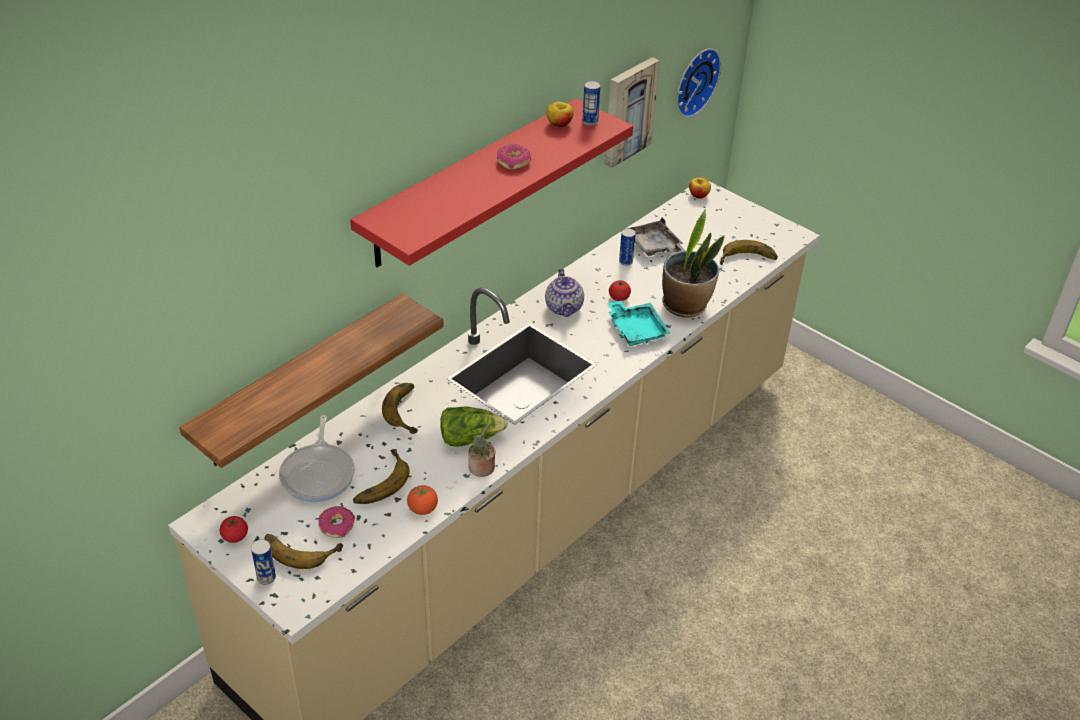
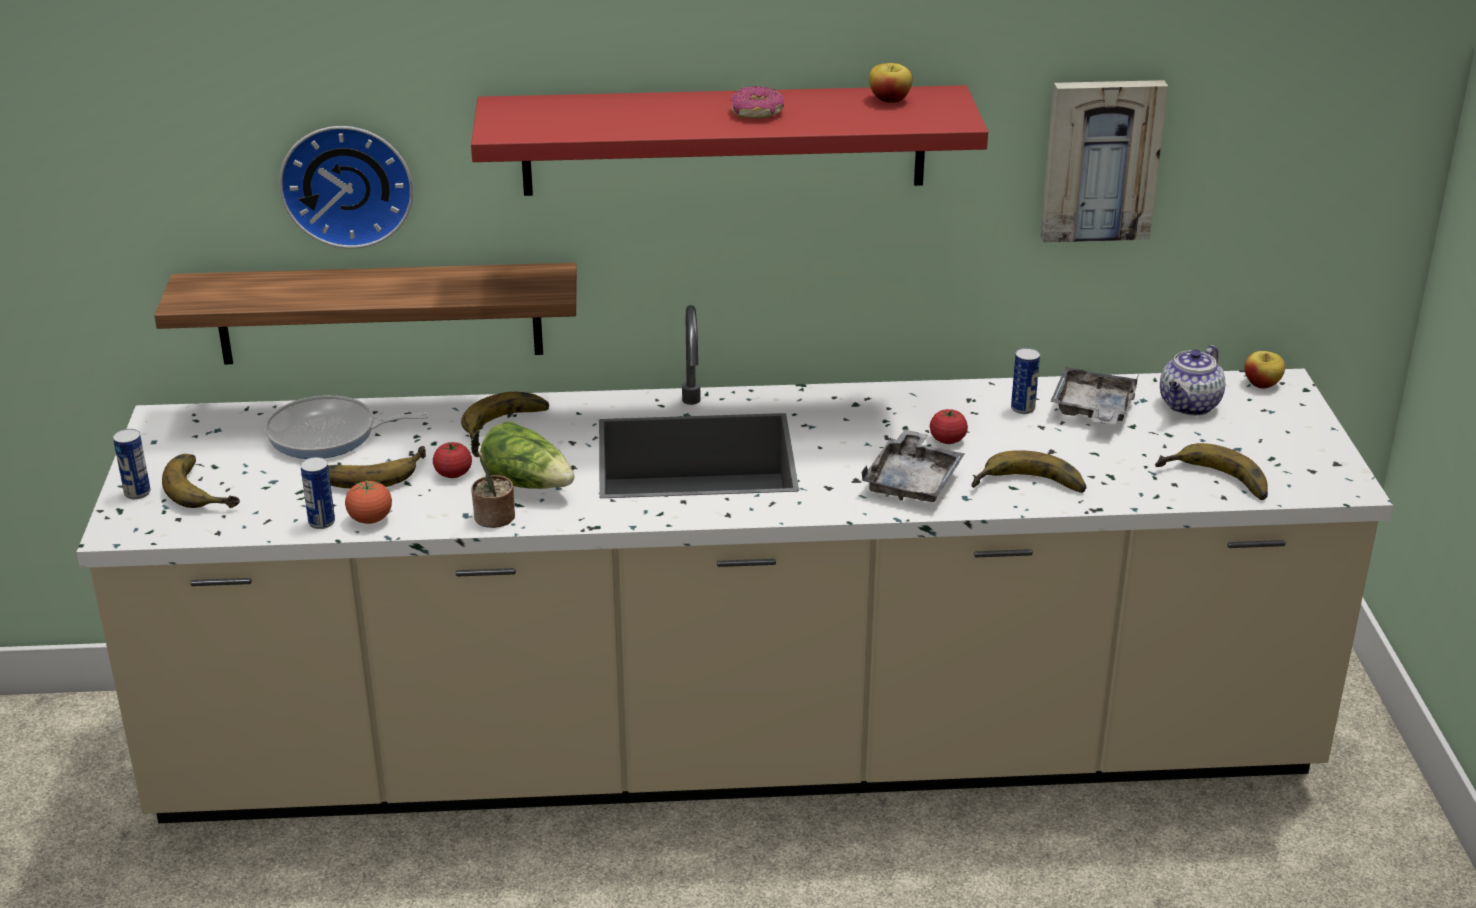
camera: 45 degrees right, 10 degrees down
(235, 536) = (170, 445): tomato -> tomato (453, 474)
(319, 473) = (329, 435): frying pan -> frying pan turned 45 degrees clockwise
(337, 526) = (268, 487): donut -> none
(564, 308) = (855, 419): teapot -> teapot (1189, 406)
(590, 122) = (934, 110): can -> can (321, 522)
(636, 330) = (913, 481): turquoise tray -> grey tray
(685, 305) = (1029, 488): potted plant -> banana
(694, 81) = (1284, 168): wall clock -> wall clock (347, 183)

